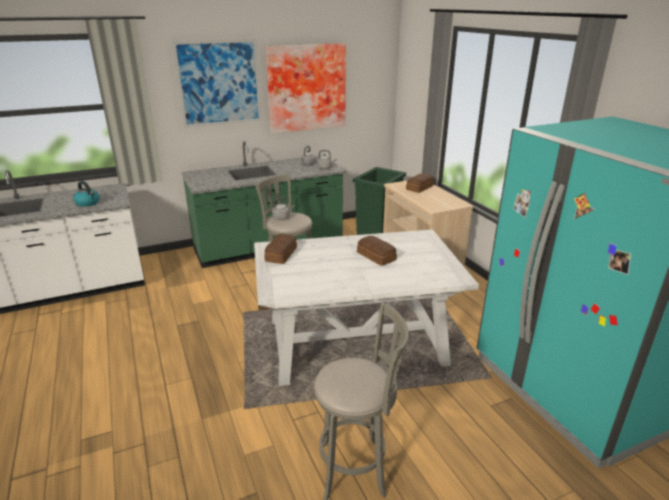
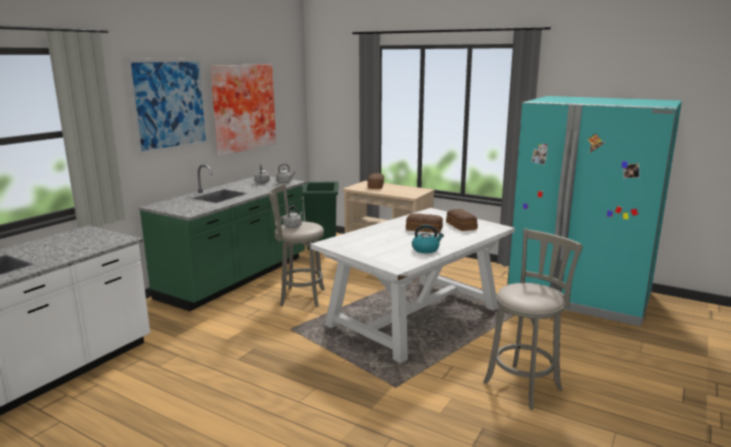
camera: 35 degrees left, 10 degrees down
(88, 203) = (84, 246): kettle -> kettle (426, 249)
(280, 255) = (350, 245): bread -> bread (461, 226)

